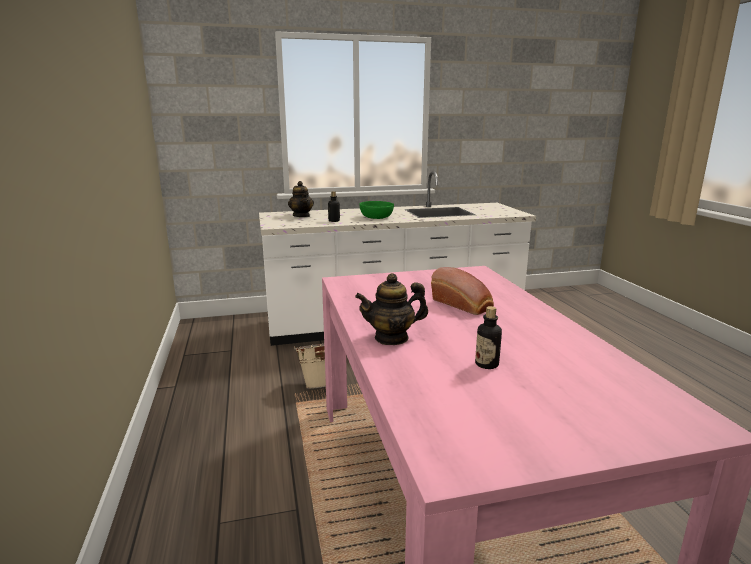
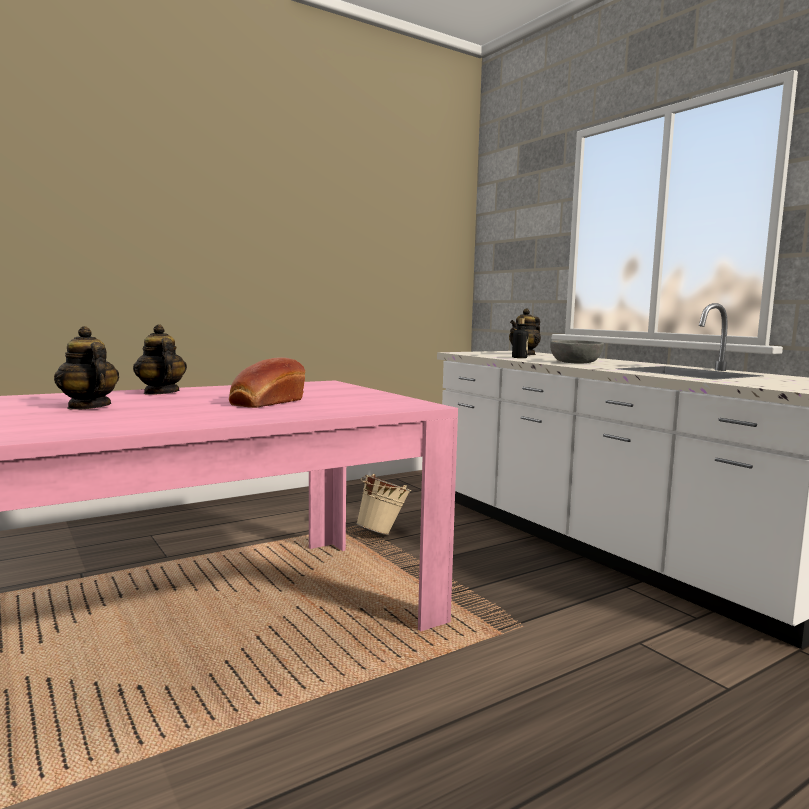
camera: 70 degrees right, 10 degrees down
(377, 217) = (575, 362): green bowl -> grey bowl
(486, 364) = (88, 407): bottle -> teapot

